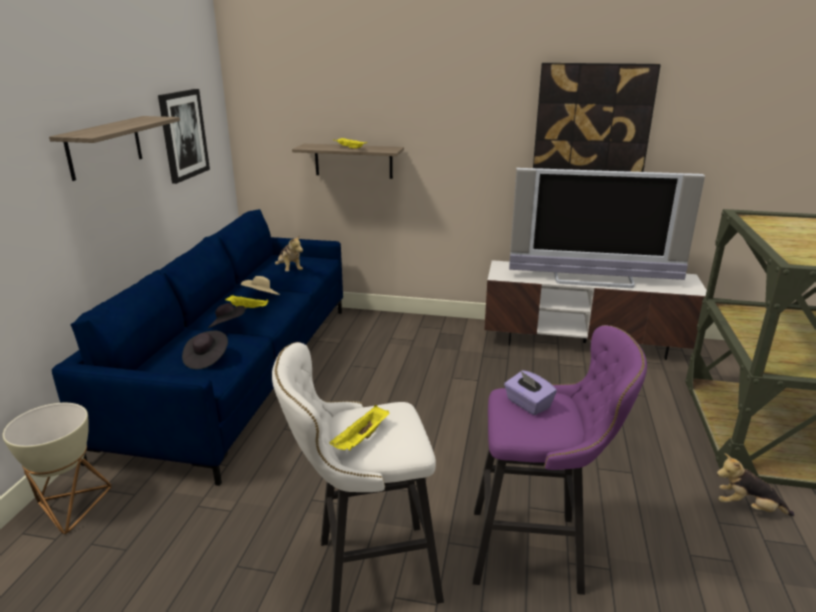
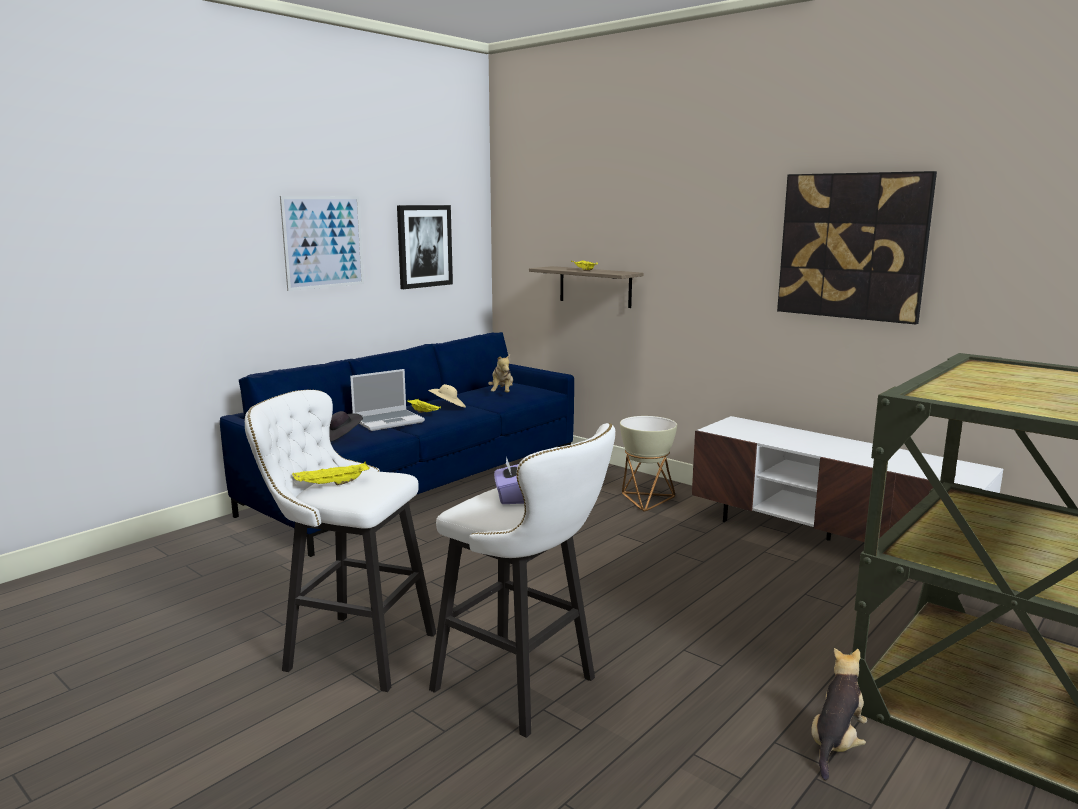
camera: 30 degrees right, 10 degrees down
(71, 506) = (199, 539): planter -> planter (646, 500)
(105, 147) = (323, 242): shelf -> picture
(227, 326) = (388, 421): black hat -> laptop
(541, 550) = (528, 691): purple stool -> white stool
(594, 280) = (833, 450): television -> none
(747, 507) = (836, 743): plush toy -> plush toy turned 75 degrees clockwise

